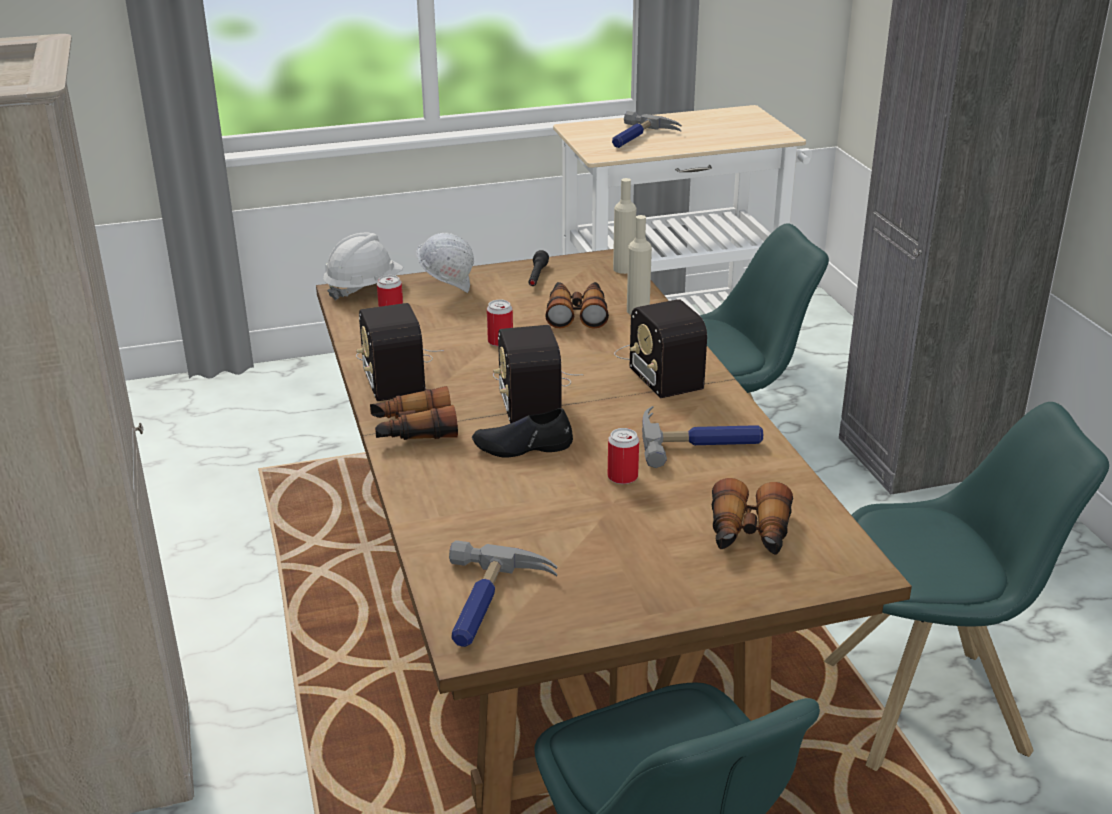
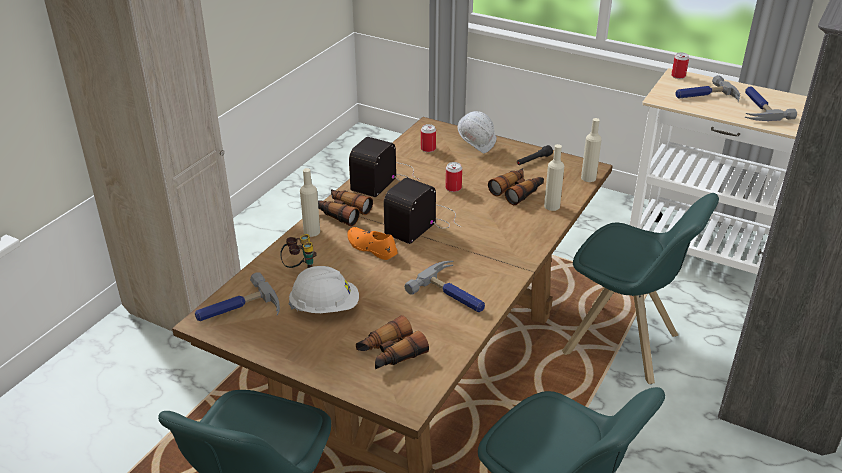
camera: 45 degrees right, 5 degrees up
(363, 288) = (440, 128): white hard hat -> white hard hat (325, 307)
(415, 469) = (312, 232): none -> beige bottle
(477, 514) = (299, 268): none -> binoculars
(522, 446) = (371, 247): black shoe -> orange shoe
(622, 477) = (386, 289): can -> can (678, 76)
(659, 365) = (507, 242): radio -> none
(703, 131) = (758, 108): none -> hammer

